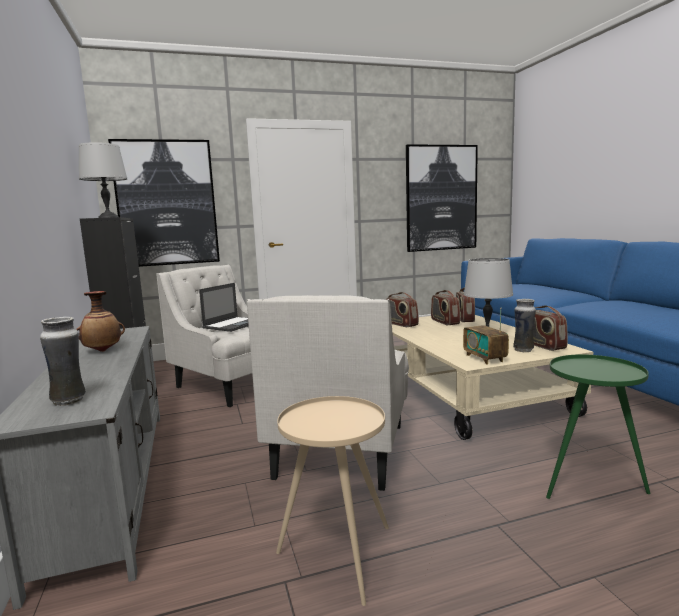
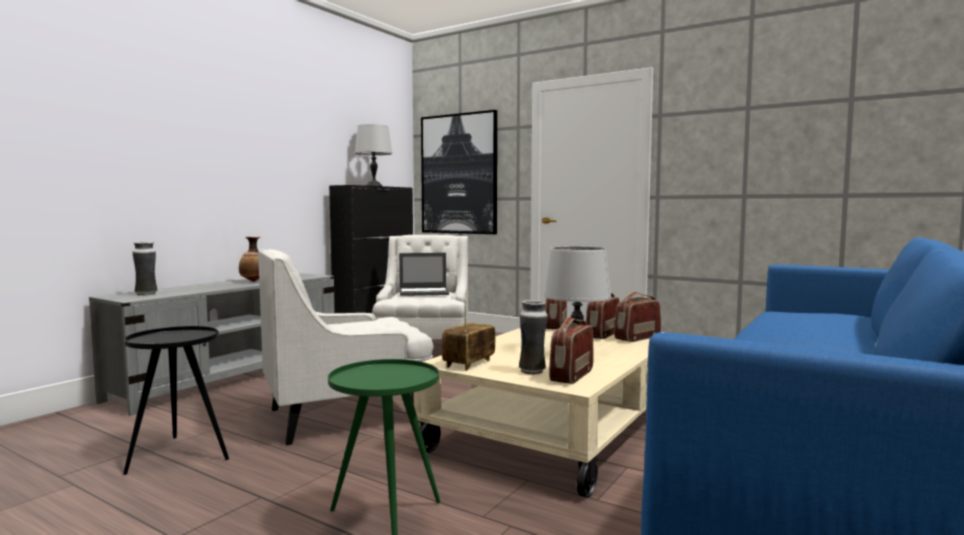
camera: 50 degrees right, 5 degrees down
(338, 556) = (179, 454): beige side table -> black side table
(441, 198) = (796, 165): picture -> none

